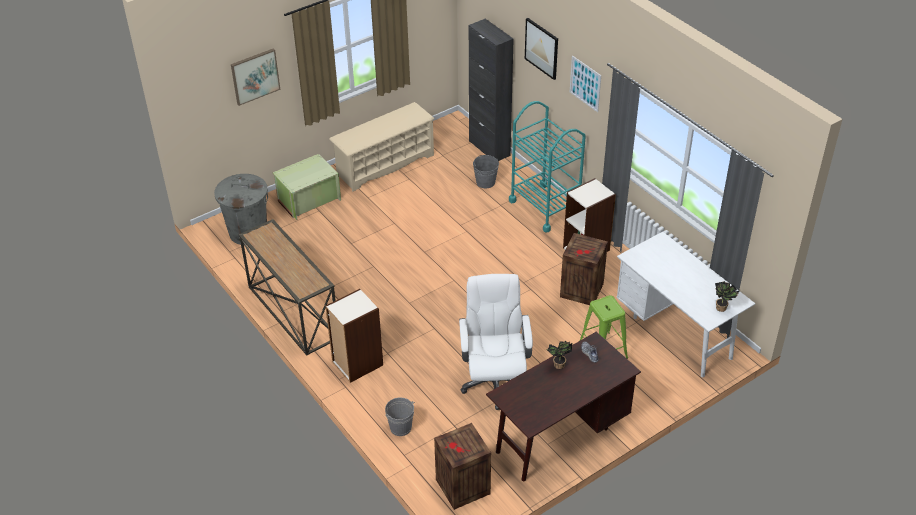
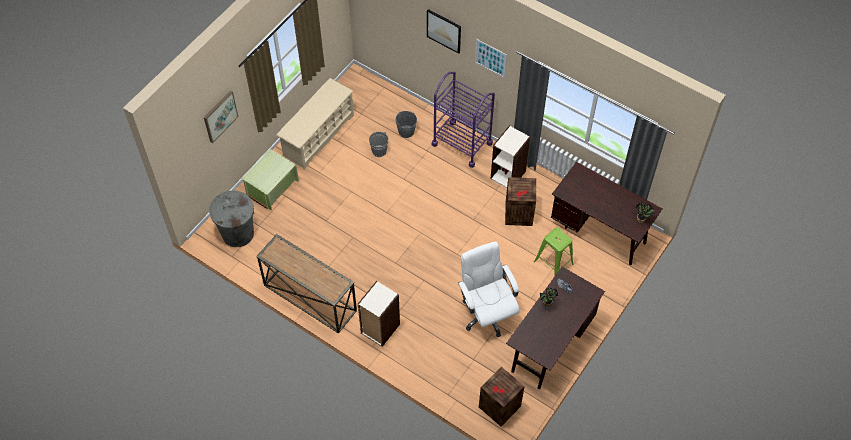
camera: 20 degrees left, 15 degrees up
(400, 427) = (435, 373): grey bucket -> grey bucket (379, 151)
(489, 148) = (395, 96): black cabinet -> none
(545, 207) = (462, 143): turquoise cart -> purple cart
(676, 332) = (599, 232): white desk -> brown desk

